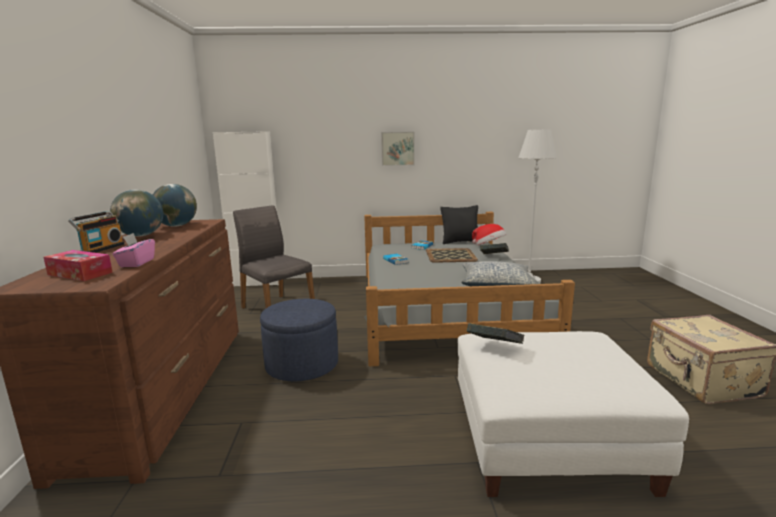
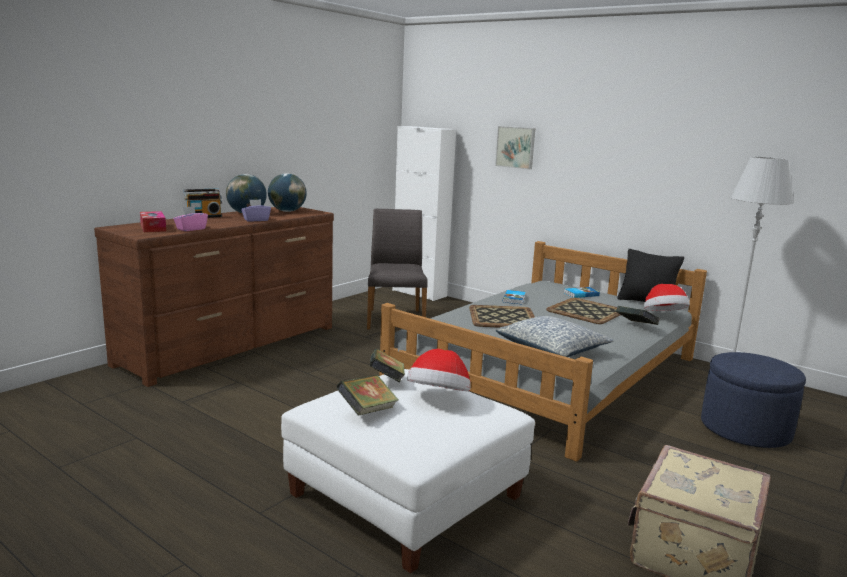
camera: 40 degrees right, 0 degrees up
(176, 239) = (256, 220): none -> purple tissue box
(302, 365) = (335, 365): blue ottoman -> blue ottoman (745, 429)
(397, 148) = (589, 163): picture -> picture (516, 147)
(421, 274) = (503, 317): none -> tray
(551, 377) = (367, 411): none -> book
(552, 344) = (439, 398): none -> hat

